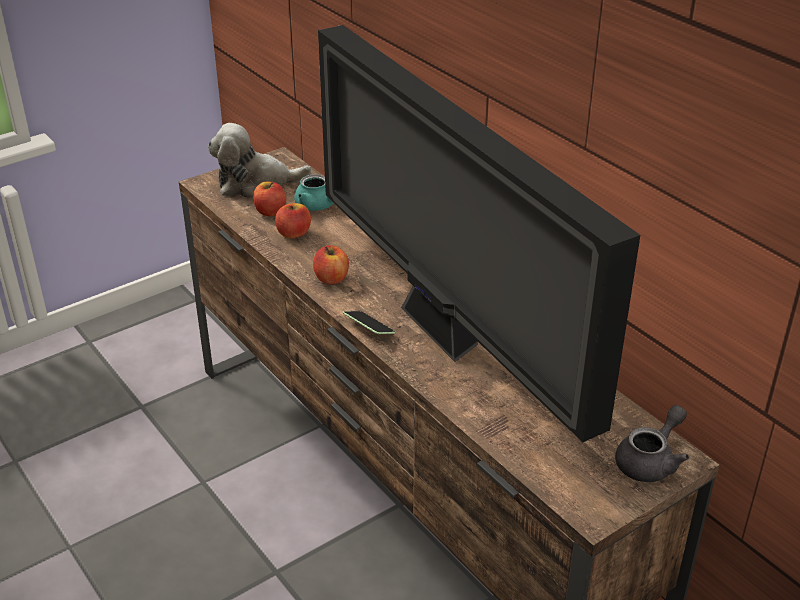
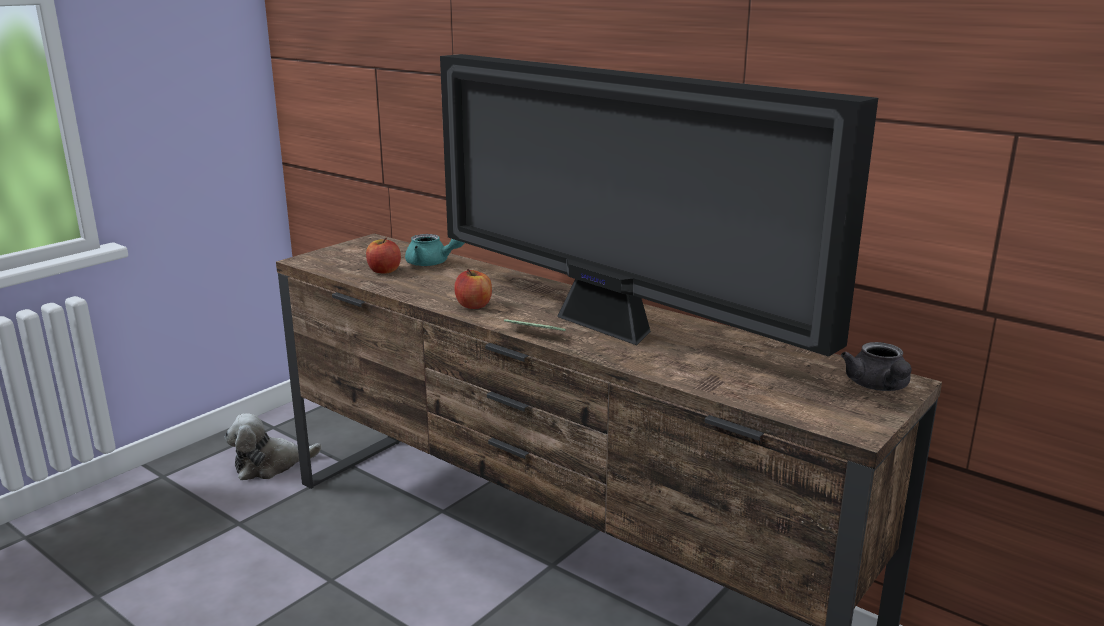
camera: 15 degrees left, 15 degrees down
(255, 183) = (358, 256): plush toy -> plush toy (270, 465)
(293, 233) = (416, 282): apple -> none
(651, 461) = (879, 387): grey teapot -> grey teapot turned 150 degrees clockwise

